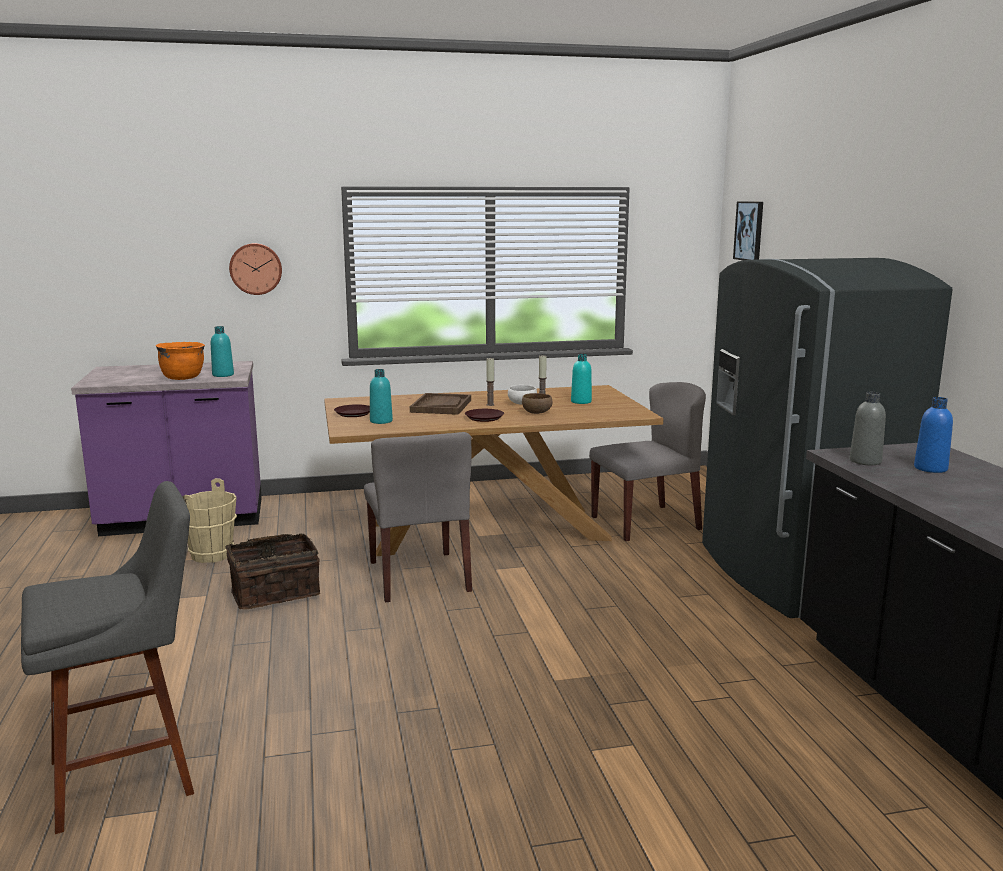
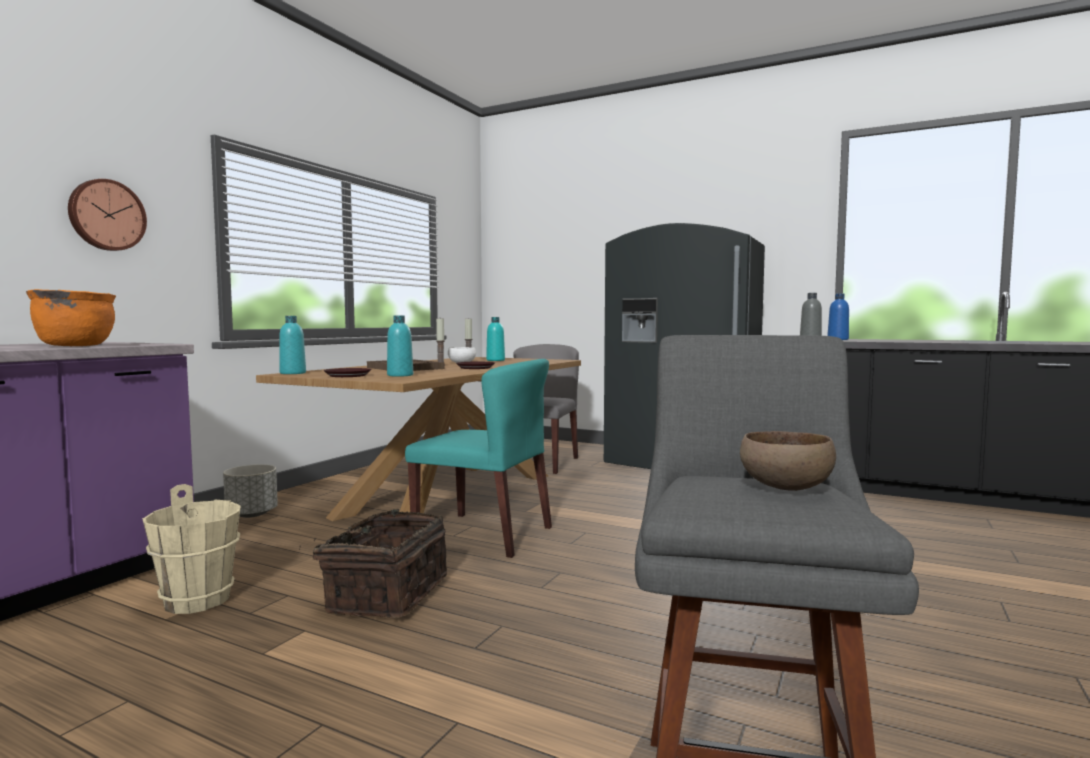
camera: 50 degrees left, 10 degrees down
(223, 375) = (131, 344): turquoise bottle -> turquoise bottle (293, 373)
(348, 502) = (252, 514): none -> grey planter
(419, 576) = (485, 534): grey chair -> turquoise chair
(536, 412) = (495, 364): brown bowl -> brown bowl (783, 487)
(749, 231) = (524, 239): picture -> none

